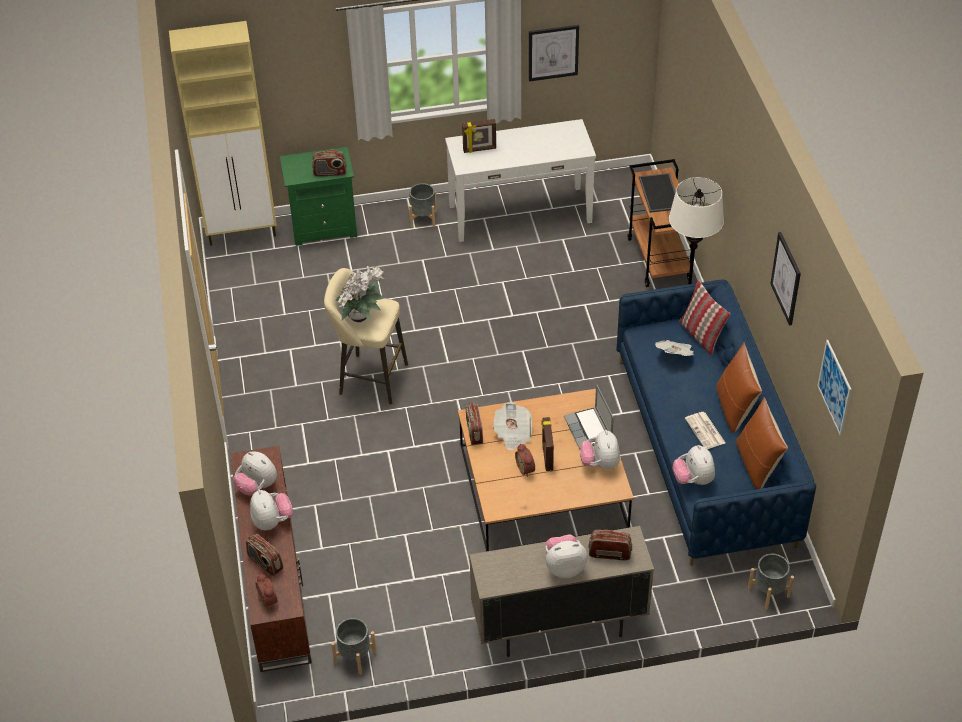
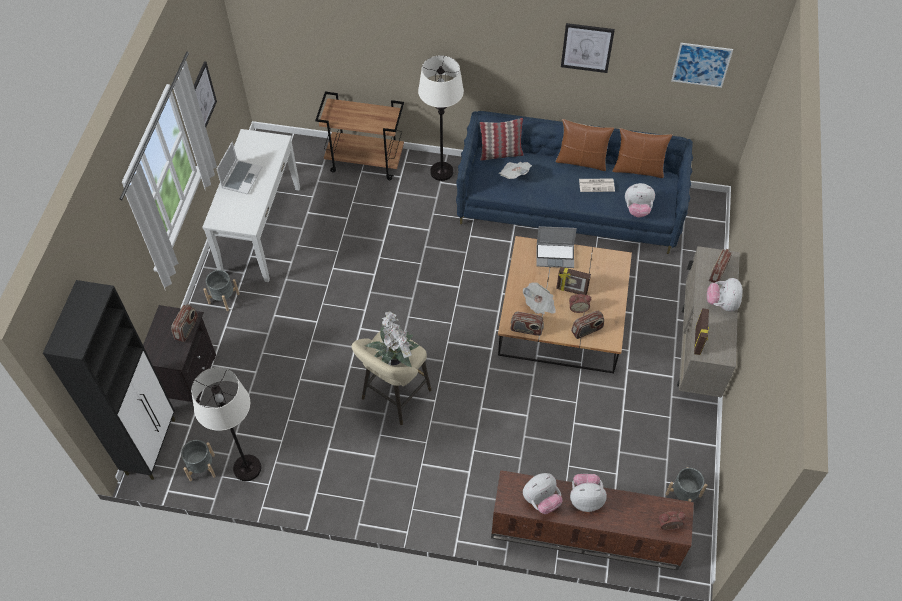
camera: 70 degrees left, 10 degrees up
(243, 232) = (151, 446): beige cabinet -> black cabinet
(245, 301) = (247, 468): none -> white floor lamp
(265, 563) = (629, 516): radio -> radio (587, 330)
(324, 227) = (187, 377): green nightstand -> black nightstand
(479, 149) = (234, 208): picture frame -> picture frame (698, 340)
(520, 141) = (241, 177): none -> laptop
(600, 463) = (591, 260): plush toy -> none
(660, 193) = (353, 115): tray -> none
(769, 592) = (706, 220): grey planter -> grey planter (202, 467)

